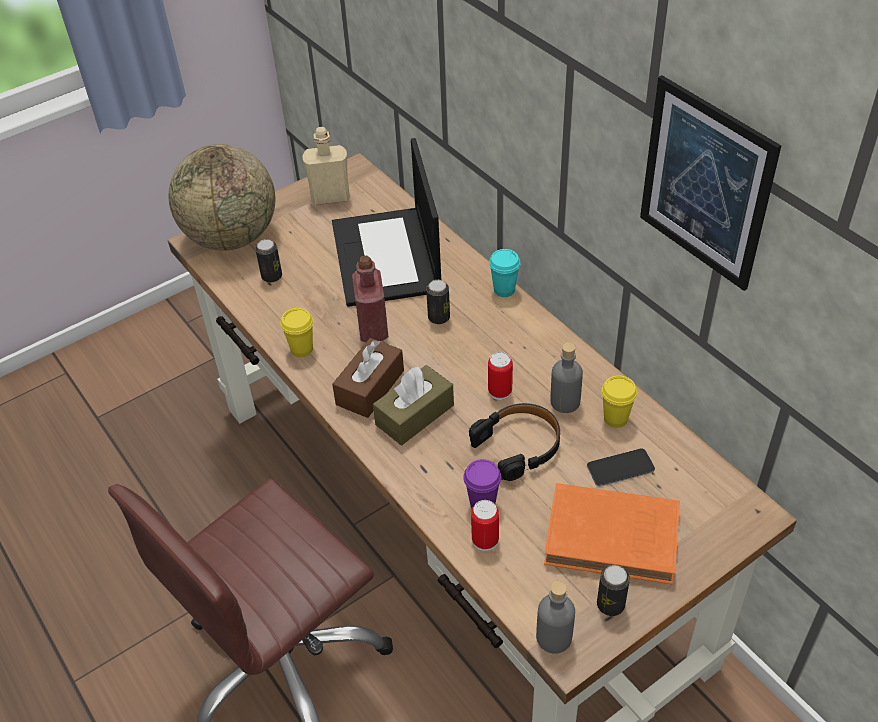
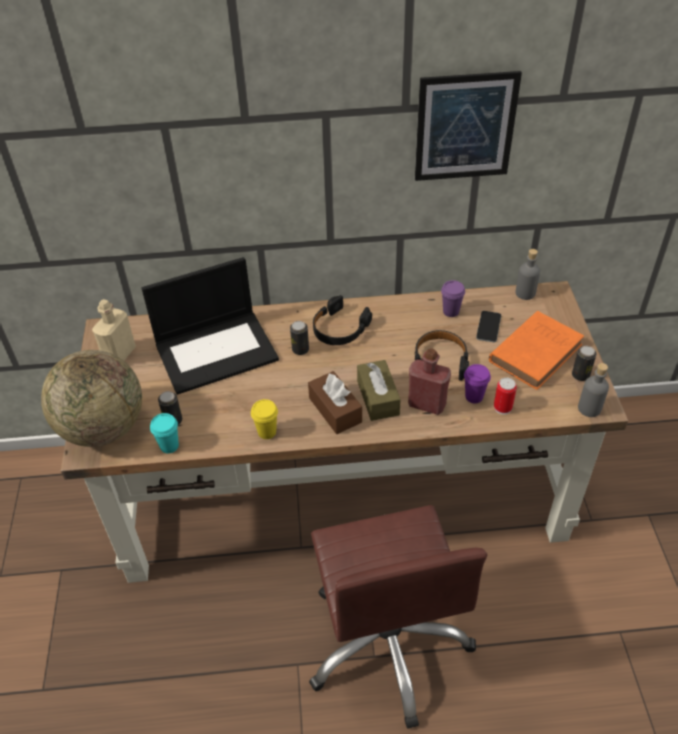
camera: 60 degrees left, 0 degrees up
(373, 328) = (280, 386): red bottle -> red bottle (427, 404)
(387, 257) = (217, 350): laptop -> laptop turned 45 degrees counterclockwise
(498, 333) = (339, 328): none -> black headphones
(500, 391) = (390, 350): can -> none
(504, 290) = (304, 309): turquoise cup -> turquoise cup (169, 446)
(565, 402) = (421, 326): grey bottle -> grey bottle (525, 293)
(615, 419) = (451, 311): yellow cup -> purple cup

